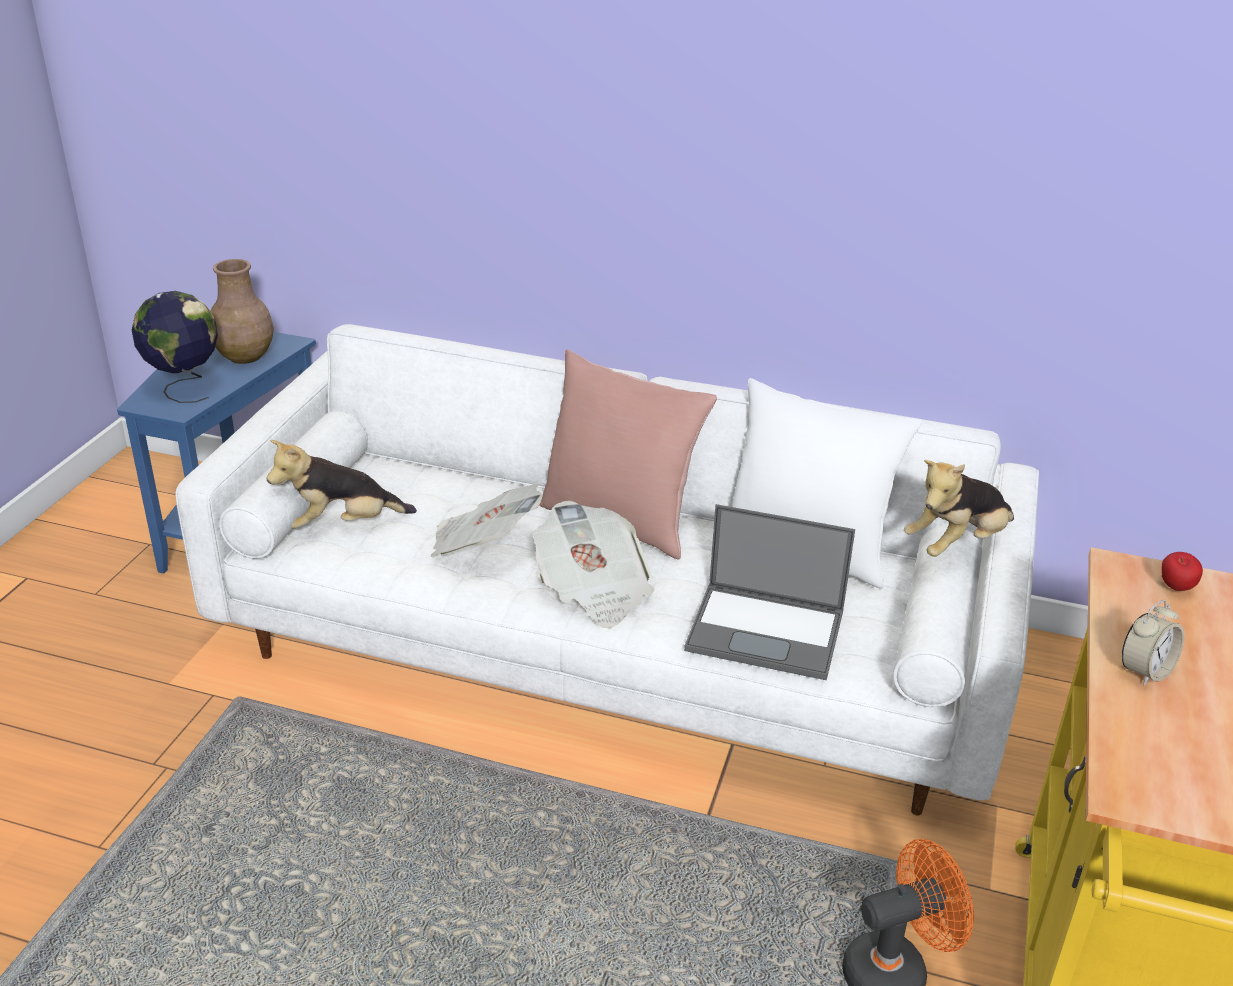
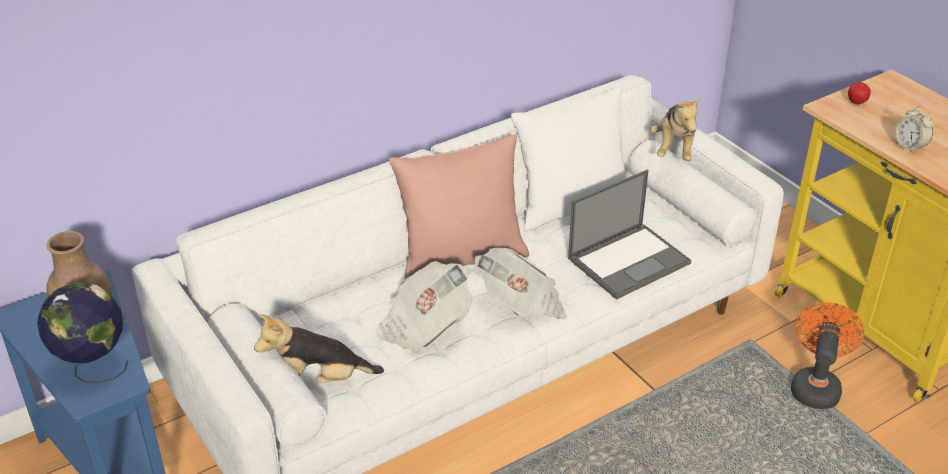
camera: 50 degrees left, 5 degrees up
(342, 524) = (319, 380): plush toy -> plush toy turned 60 degrees clockwise
(1145, 671) = (909, 146): alarm clock -> alarm clock turned 150 degrees clockwise

